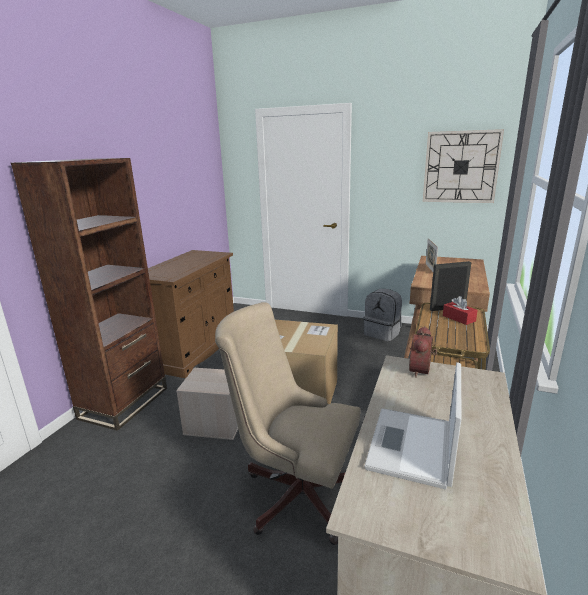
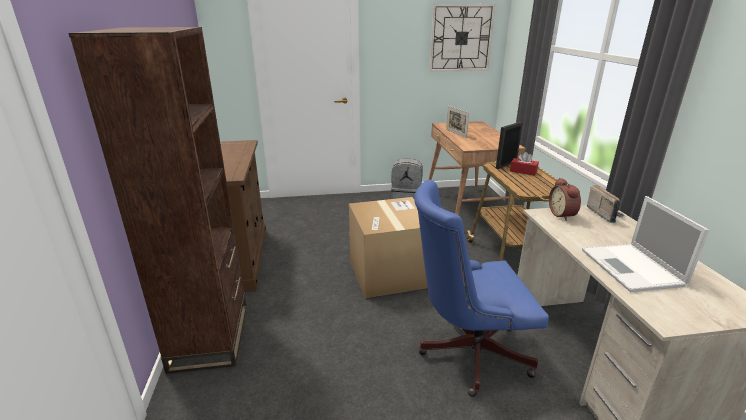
camera: 30 degrees left, 5 degrees up
(214, 423) = (336, 323): beige storage box -> none
(295, 492) = (467, 352): beige office chair -> blue office chair
(477, 382) = (604, 214): none -> radio

